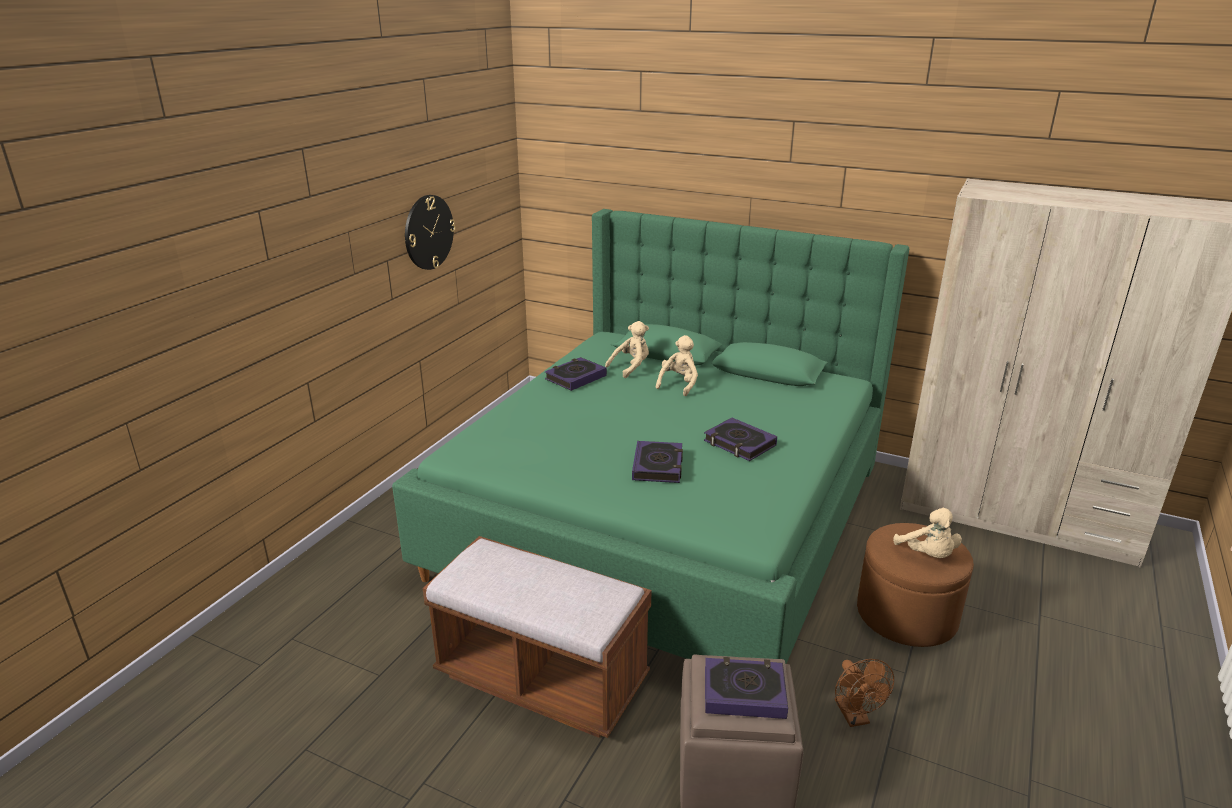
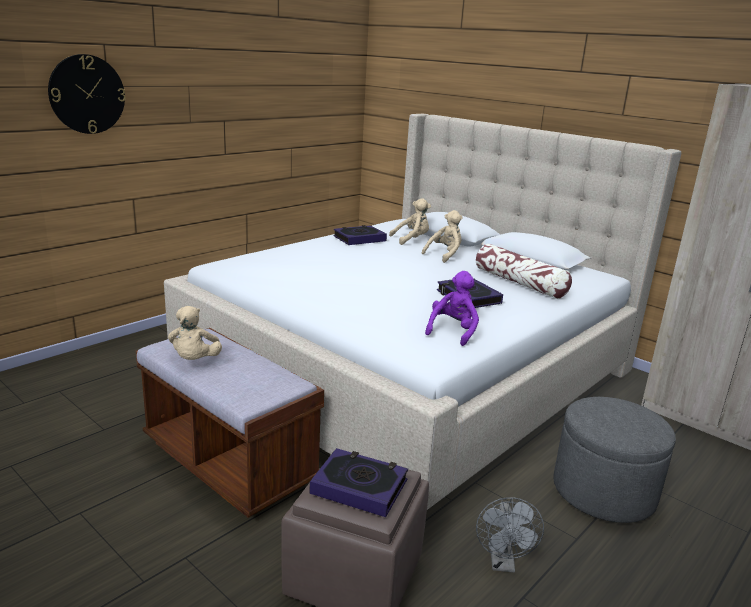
camera: 15 degrees right, 5 degrees down
(428, 232) = (267, 108): wall clock -> wall clock (87, 94)
(658, 466) = (381, 299): book -> none
(667, 517) = (413, 372): green bed -> beige bed
(753, 495) = (453, 331): none -> purple plush toy
(775, 411) = (520, 283): none -> pillow
(855, 717) = (502, 563): brown fan -> grey fan
(906, 615) = (603, 491): brown ottoman -> grey ottoman
(928, 555) = (625, 425): beige plush toy -> beige plush toy (195, 360)

